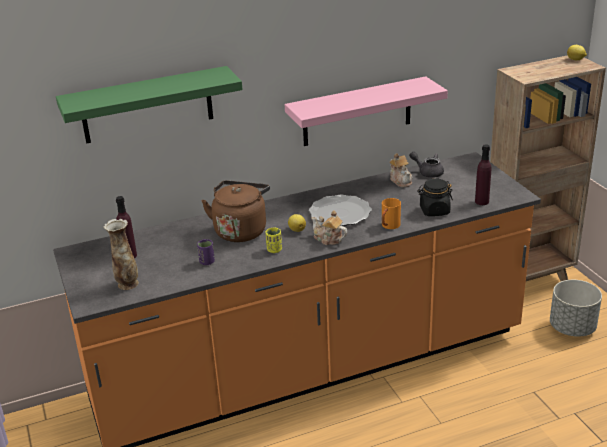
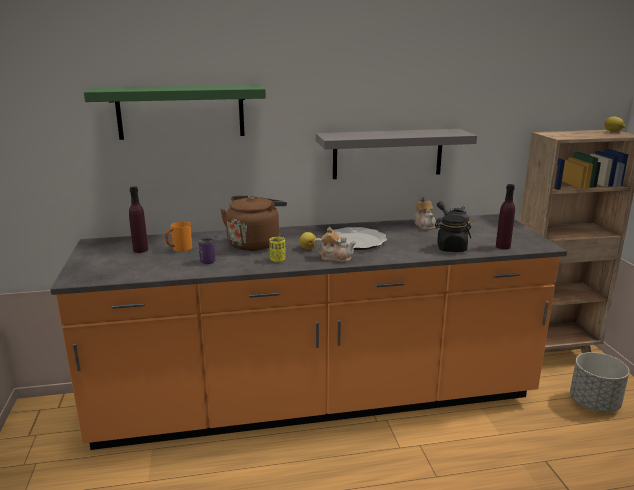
camera: 10 degrees right, 10 degrees down
(127, 284) = (121, 269): vase -> none
(328, 239) = (335, 258): teapot -> teapot turned 150 degrees clockwise
(357, 112) = (388, 153): pink shelf -> grey shelf
(389, 226) = (400, 255): orange mug -> orange mug (179, 249)

